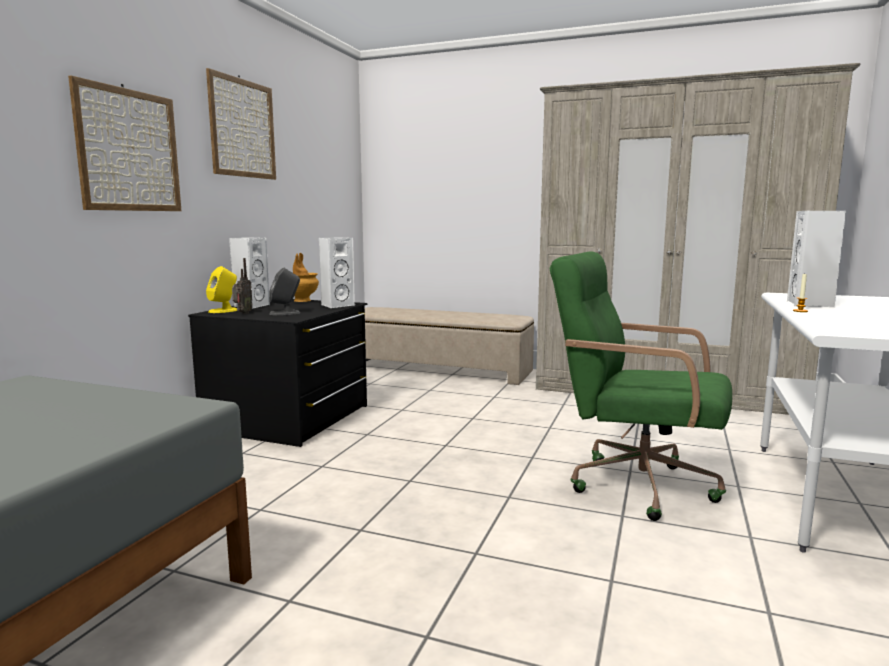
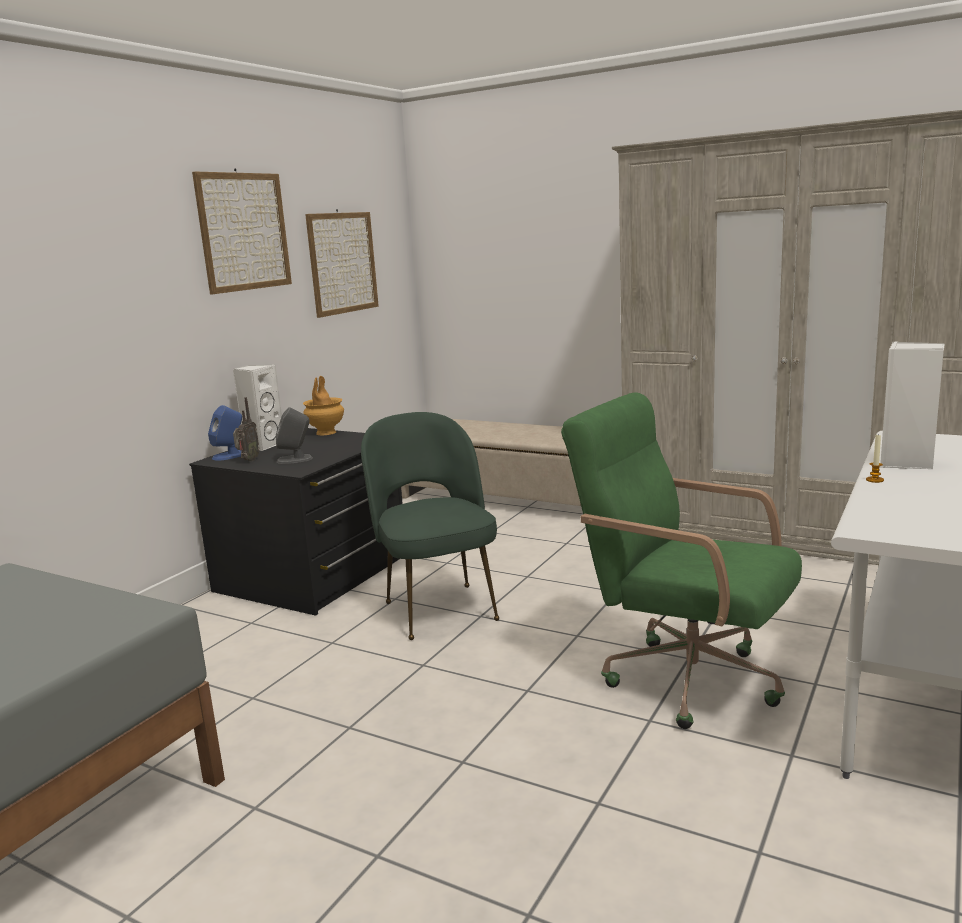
camera: 10 degrees right, 5 degrees up
(128, 148) = (106, 288): picture -> picture (342, 261)
(224, 311) = (230, 455): yellow speaker -> blue speaker
(336, 305) = (360, 442): white speaker -> none
(406, 439) = (438, 607): none -> green chair

